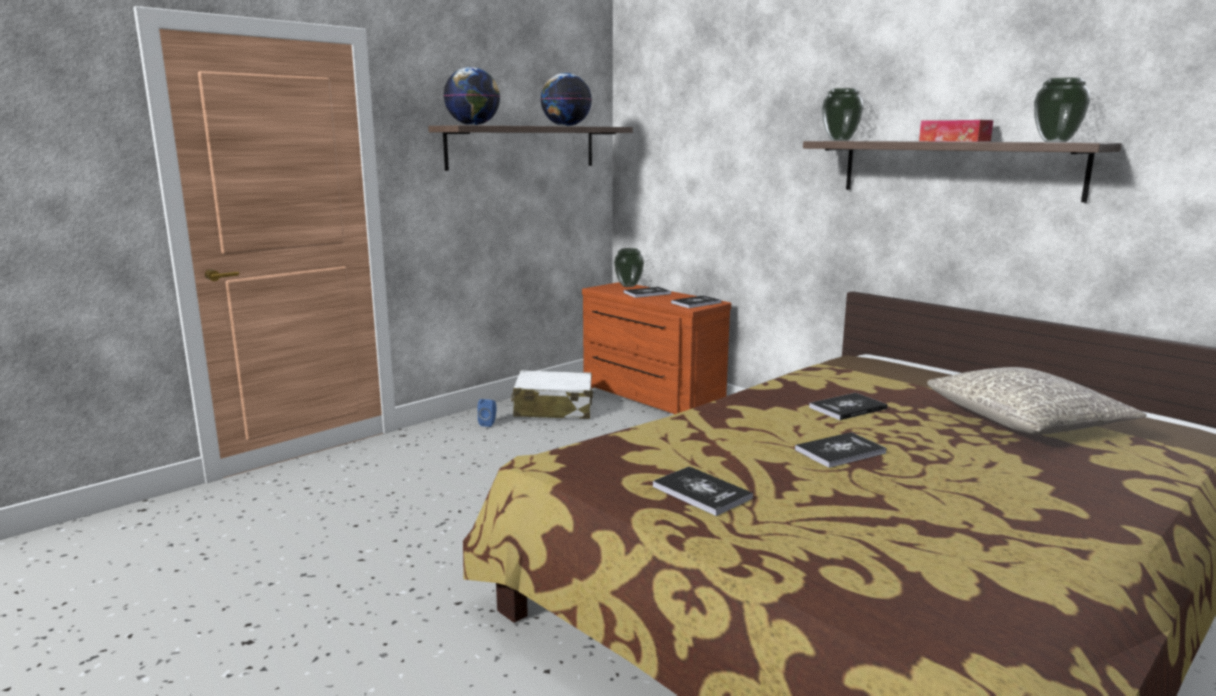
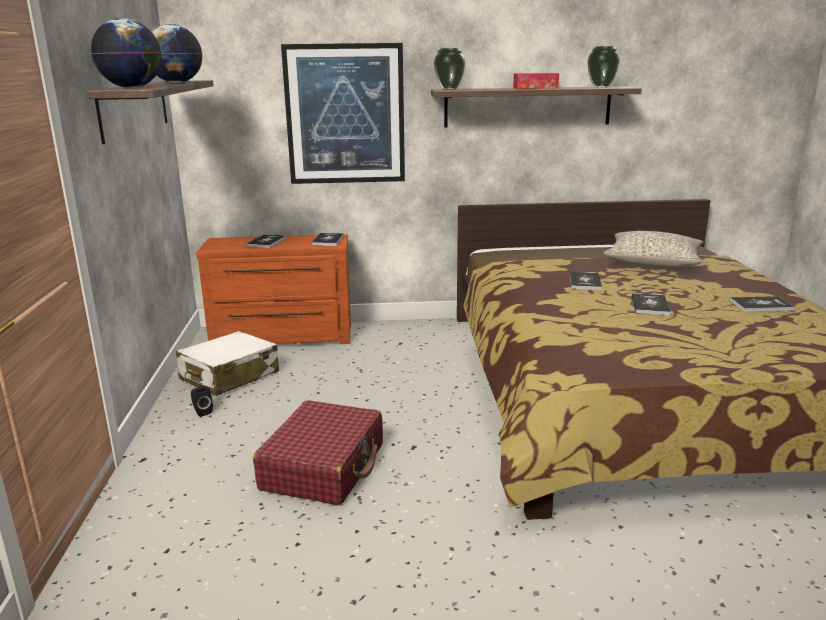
camera: 50 degrees left, 5 degrees up
(470, 493) = (324, 467): none -> red suitcase
(488, 423) = (202, 412): blue speaker -> black speaker
(628, 286) = (230, 240): vase -> none
(701, 492) = (674, 352): book -> book (761, 305)
(745, 167) = (345, 115): none -> picture

